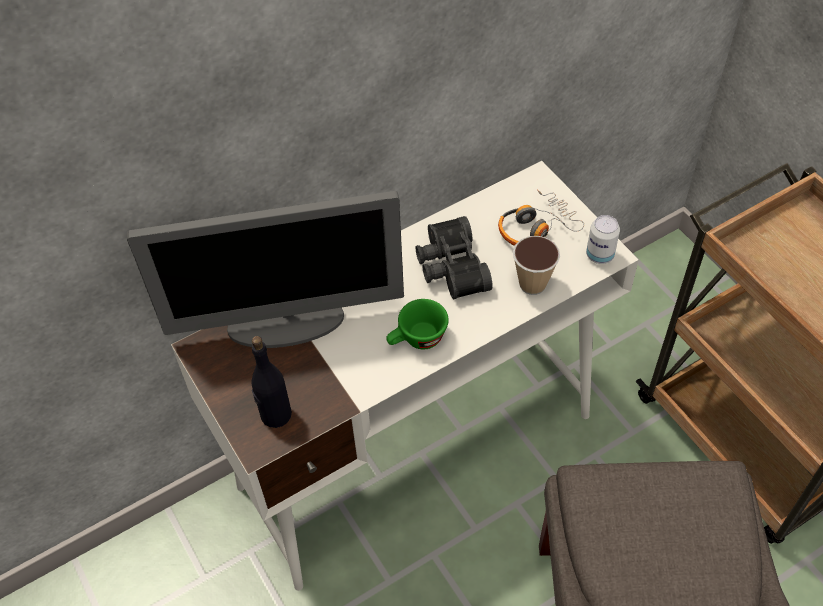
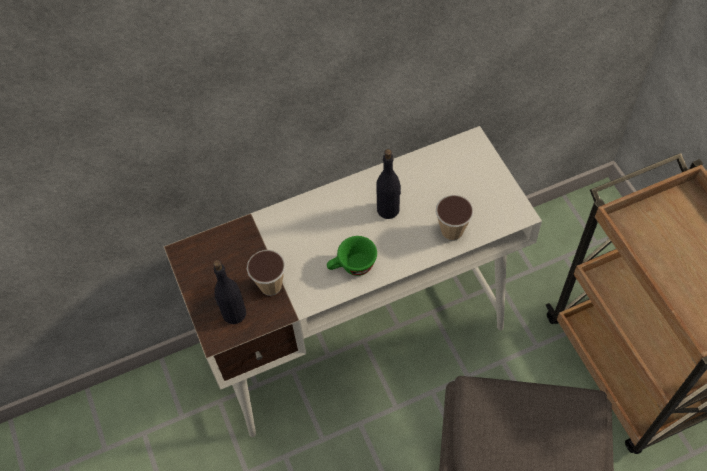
camera: 10 degrees right, 5 degrees up
(287, 323) = (254, 240): monitor -> none
(317, 375) = (270, 286): none -> cup
(449, 267) = (388, 209): black binoculars -> black bottle
(536, 227) = (464, 183): headphones -> none
(599, 255) = (511, 213): can -> none

